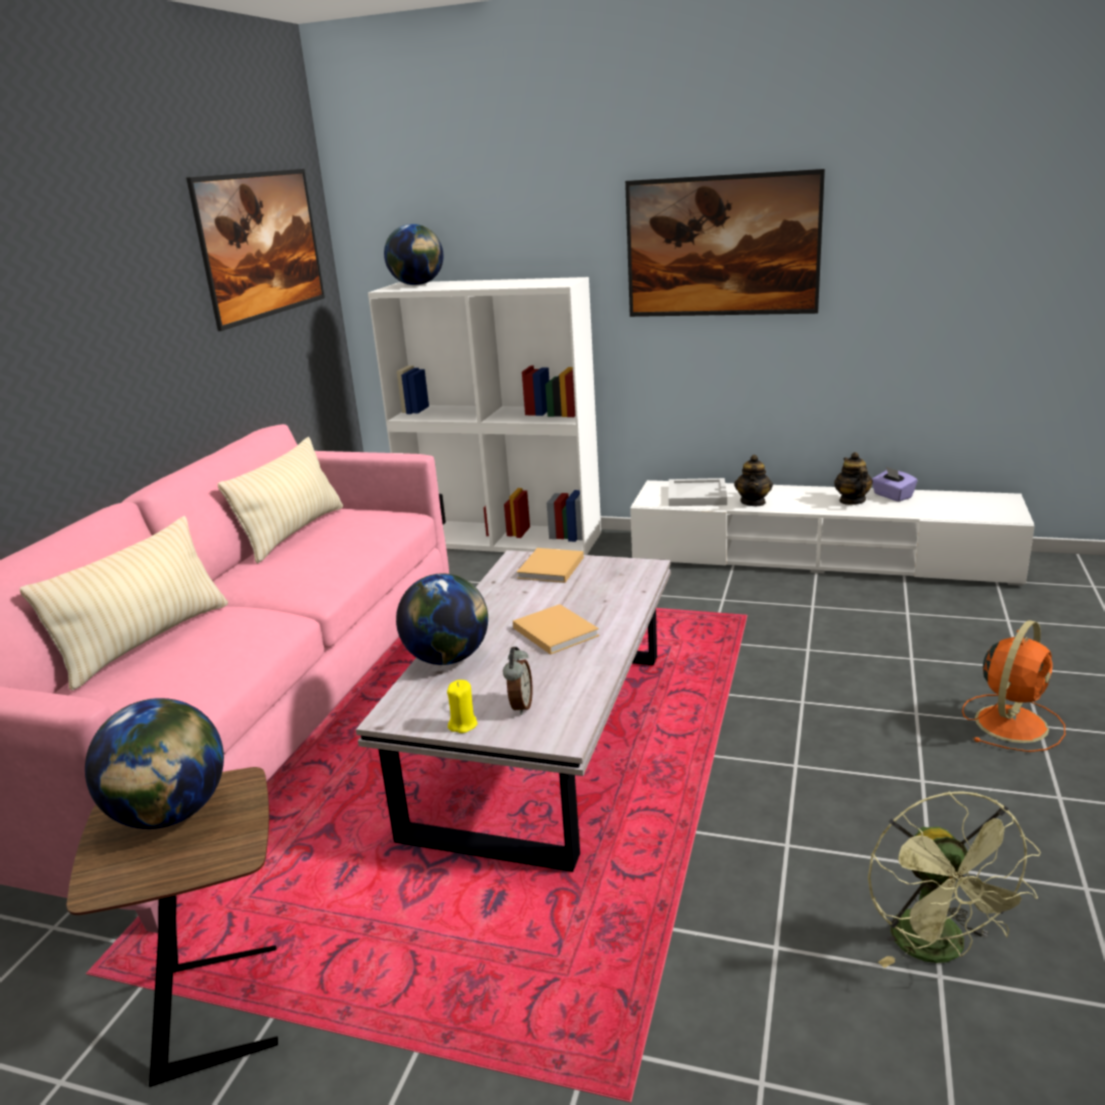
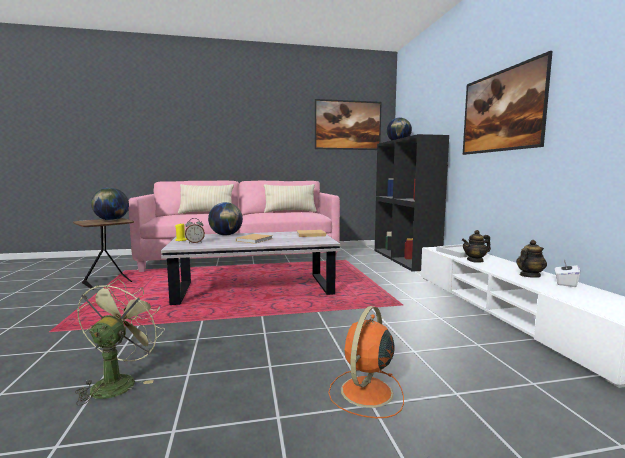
camera: 60 degrees right, 15 degrees down
(504, 538) = (405, 259): white bookcase -> black bookcase
(892, 496) = (565, 283): purple tissue box -> white tissue box
(938, 950) = (118, 382): green fan -> green fan turned 135 degrees clockwise
(1012, 722) = (366, 393): orange fan -> orange fan turned 105 degrees clockwise

